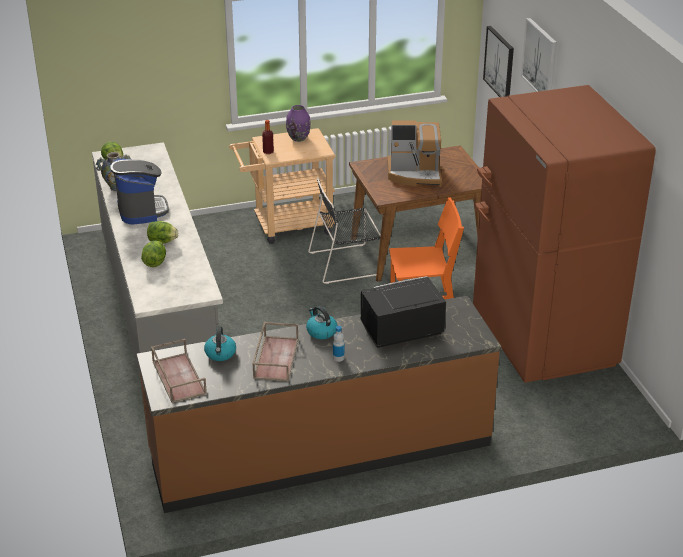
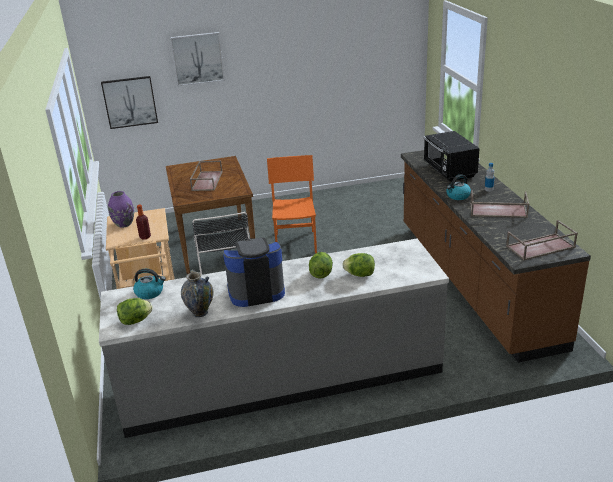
camera: 85 degrees left, 5 degrees down
(220, 354) = (500, 232): kettle -> kettle (150, 292)
(415, 174) = (206, 181): coffee machine -> brown tray
(542, 339) = (339, 203): brown fridge -> none

